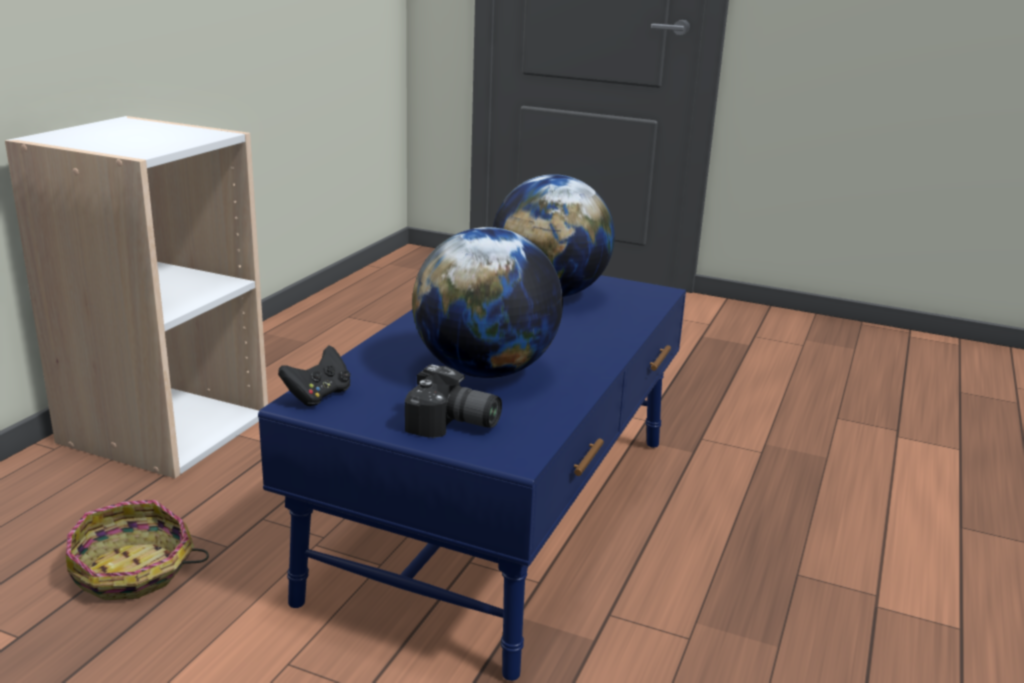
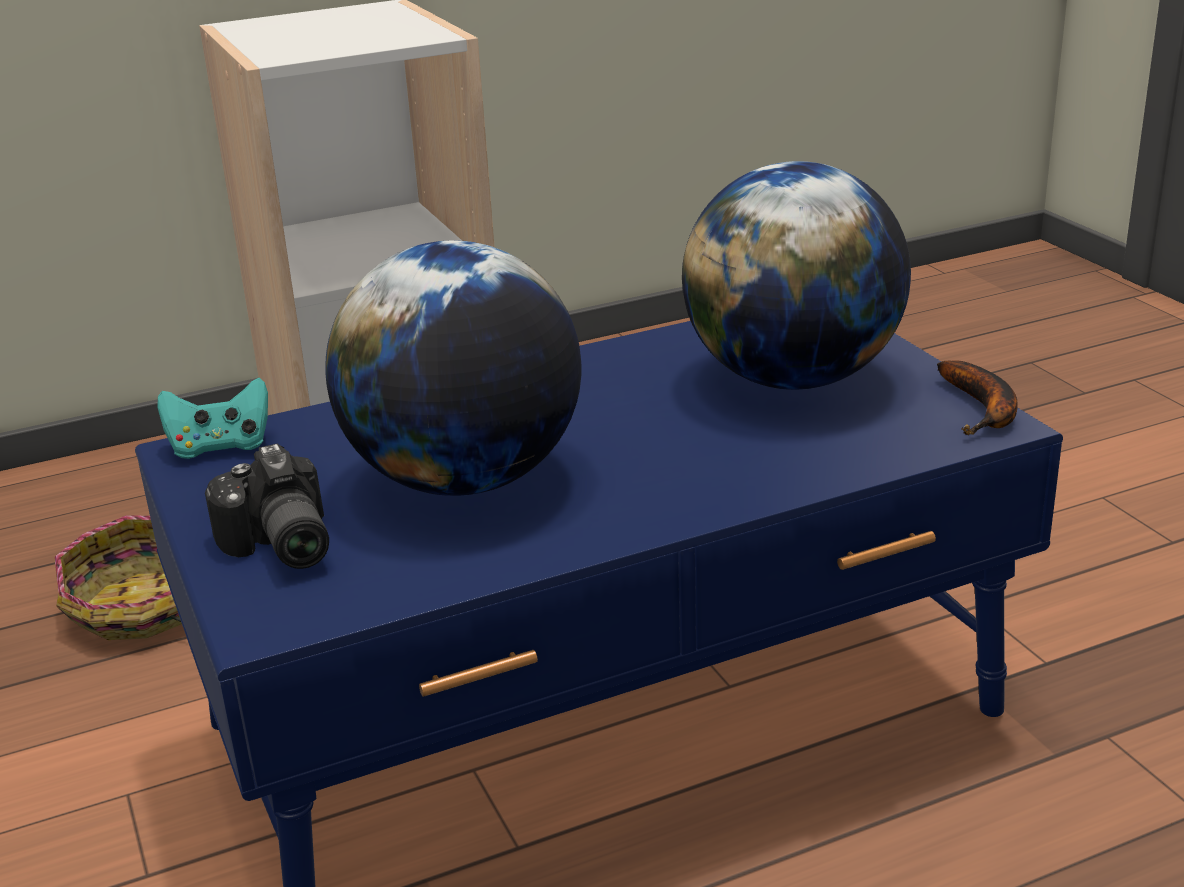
camera: 45 degrees right, 5 degrees up
(318, 395) = (220, 446): black game controller -> turquoise game controller
(645, 287) = (983, 409): none -> banana

